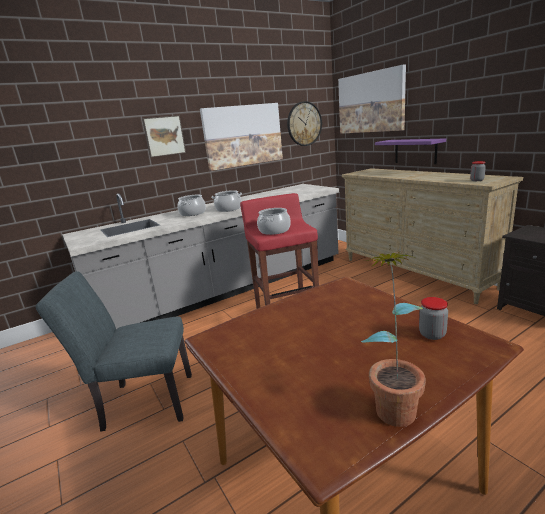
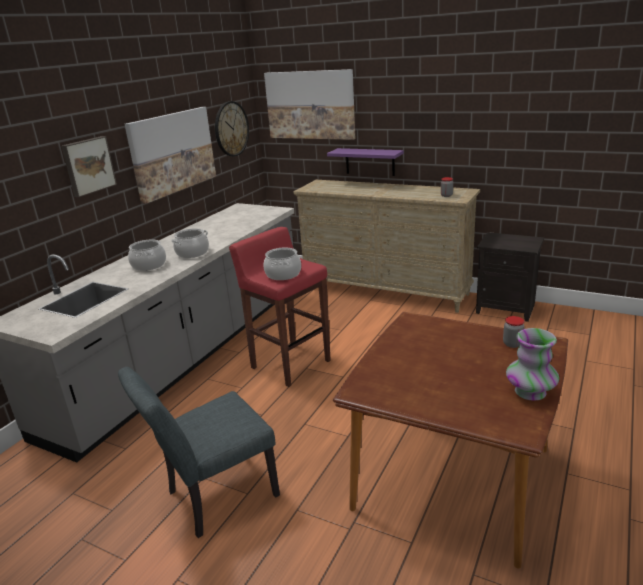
camera: 30 degrees left, 5 degrees up
(393, 402) = (530, 392): potted plant -> vase

